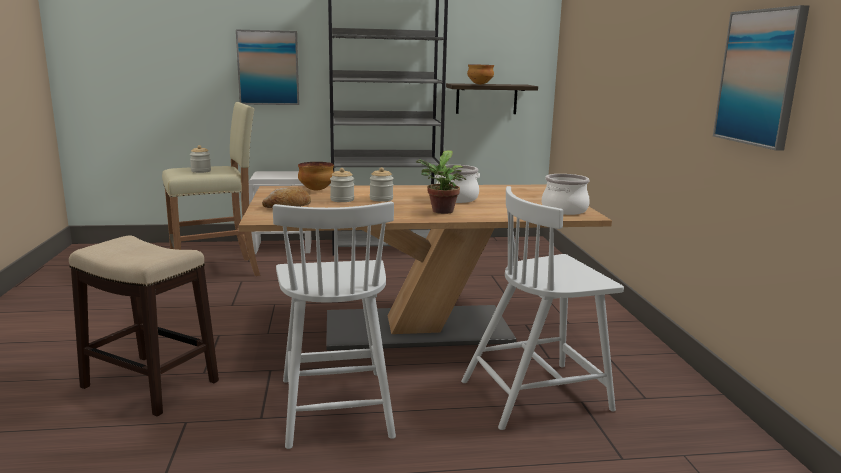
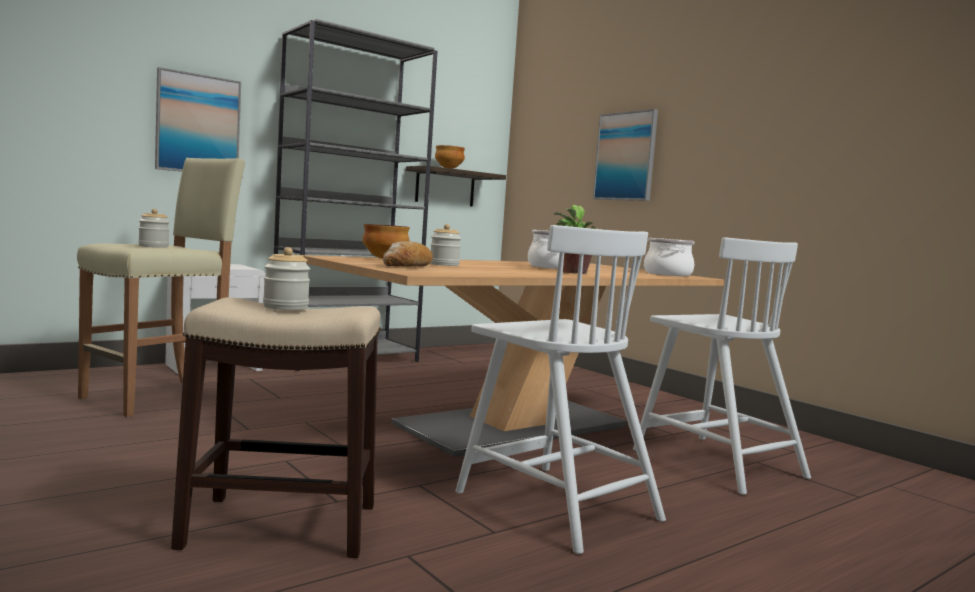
camera: 30 degrees left, 10 degrees down
(381, 199) = (482, 265): jar -> jar (285, 307)
(538, 394) = (715, 462): white chair -> white chair turned 75 degrees counterclockwise
(759, 77) = (851, 141): picture -> picture (625, 156)

